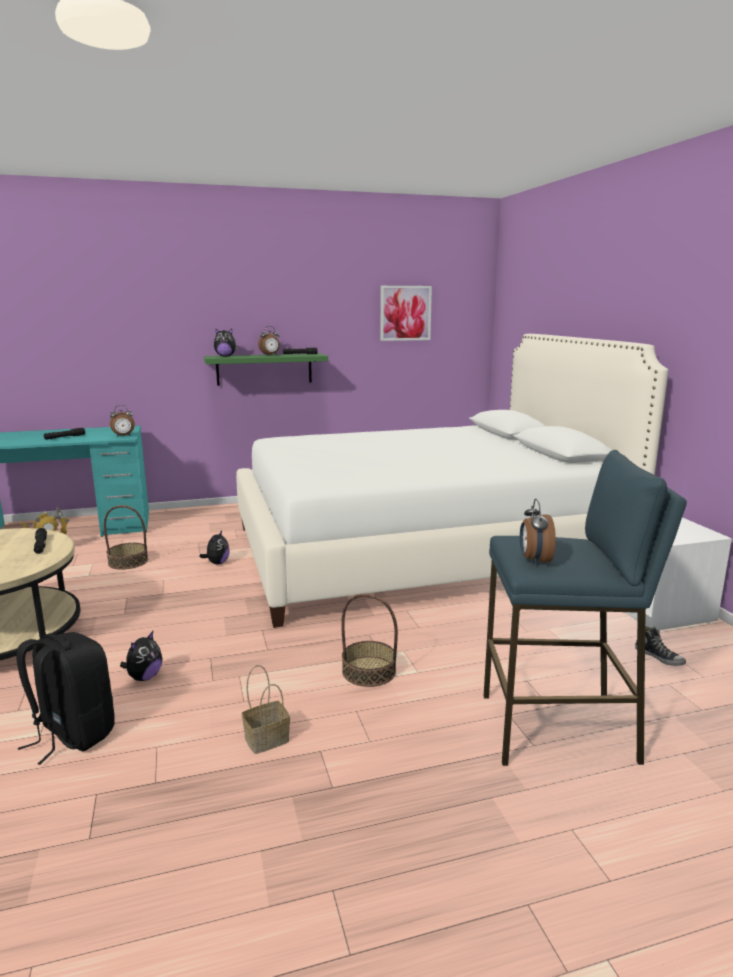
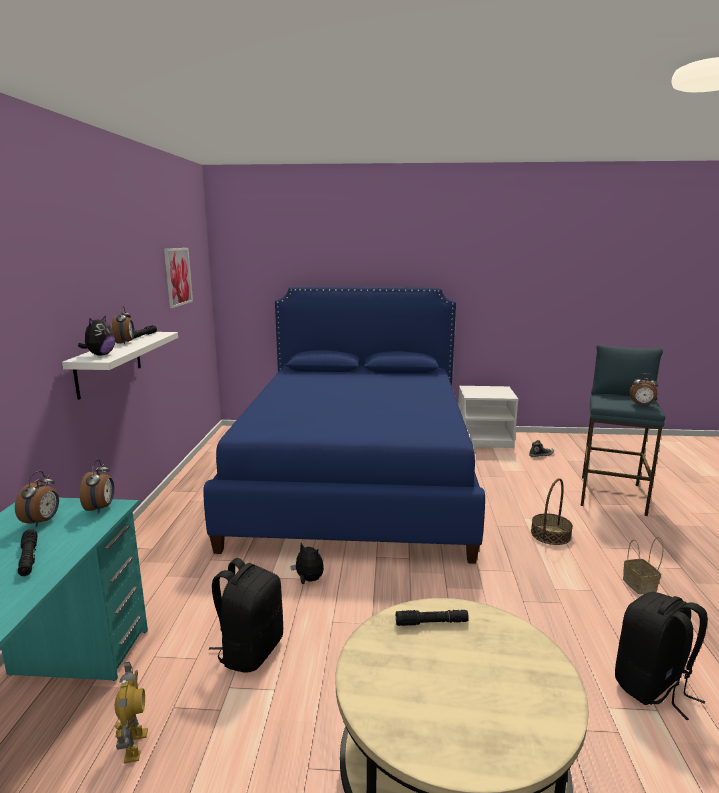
camera: 70 degrees left, 0 degrees up
(107, 432) = (42, 521): none -> alarm clock
(128, 561) = (250, 650): basket -> black backpack
(144, 677) = (555, 641): plush toy -> none
(264, 369) = (109, 363): green shelf -> white shelf
(422, 551) = (356, 479): white bed -> blue bed

